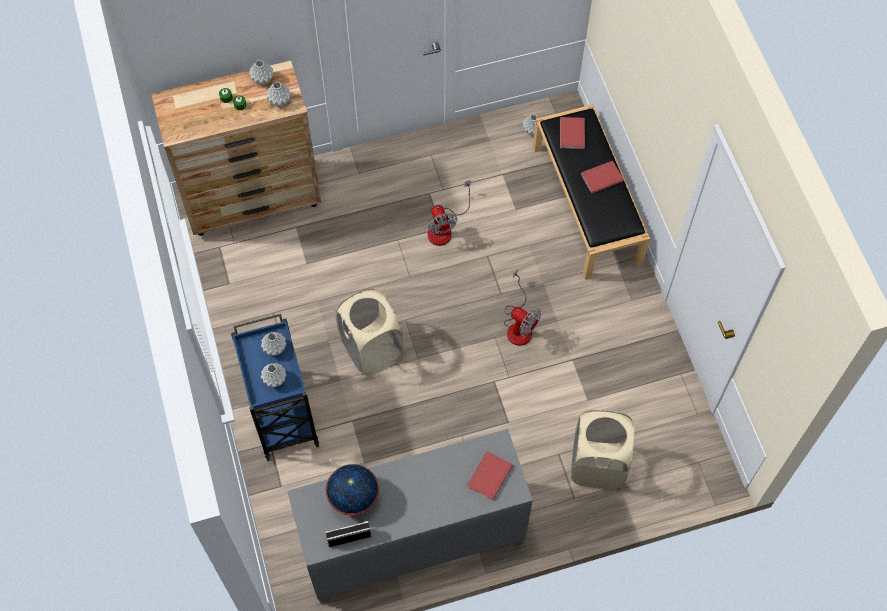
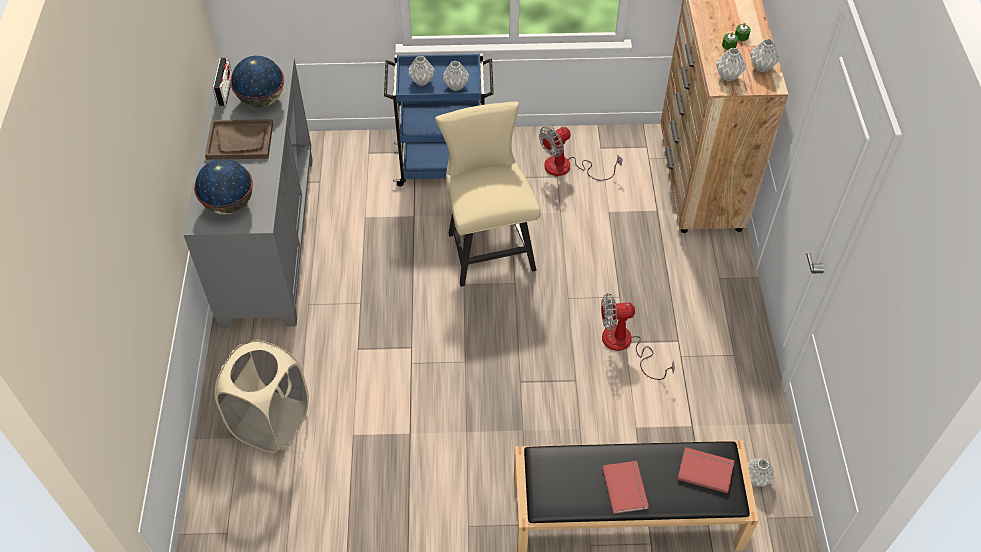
camera: 105 degrees right, 10 degrees down
(371, 350) = (488, 246): beige laundry basket -> beige chair
(411, 496) = (240, 141): none -> brown tray
(488, 476) = (229, 204): red book -> globe
(519, 325) = (473, 389): fan -> fan (567, 168)

